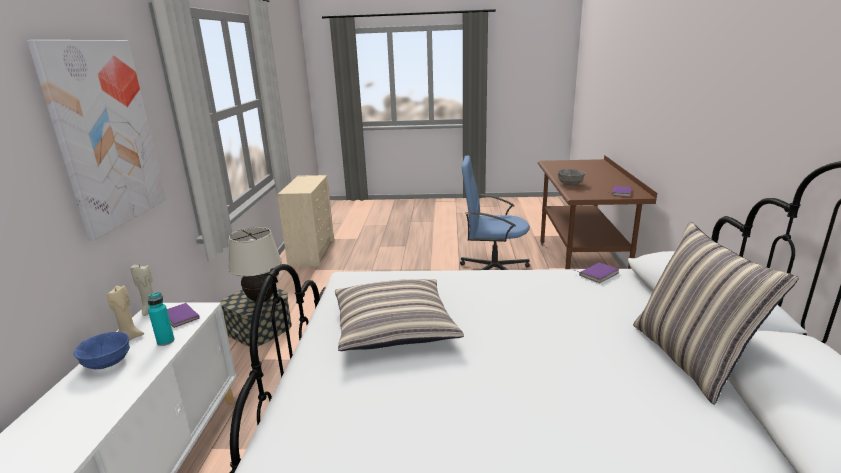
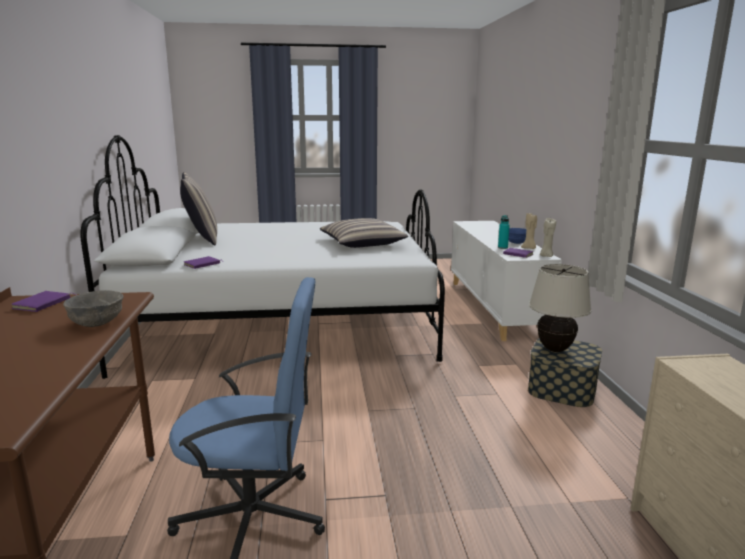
camera: 170 degrees right, 5 degrees down
(105, 135) = (582, 127): picture -> none

